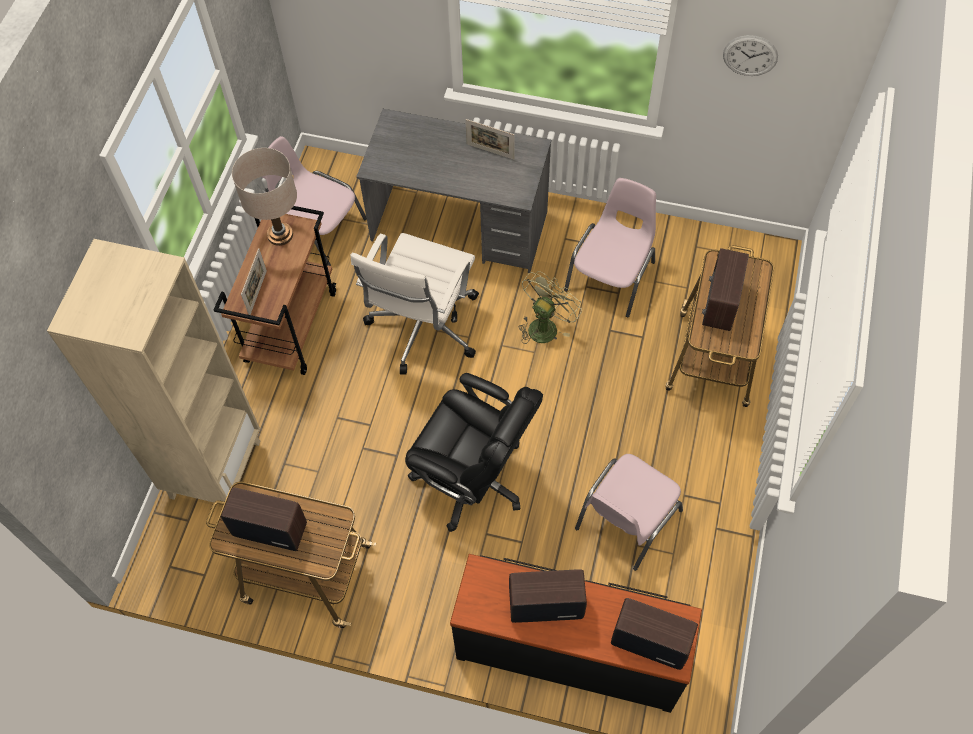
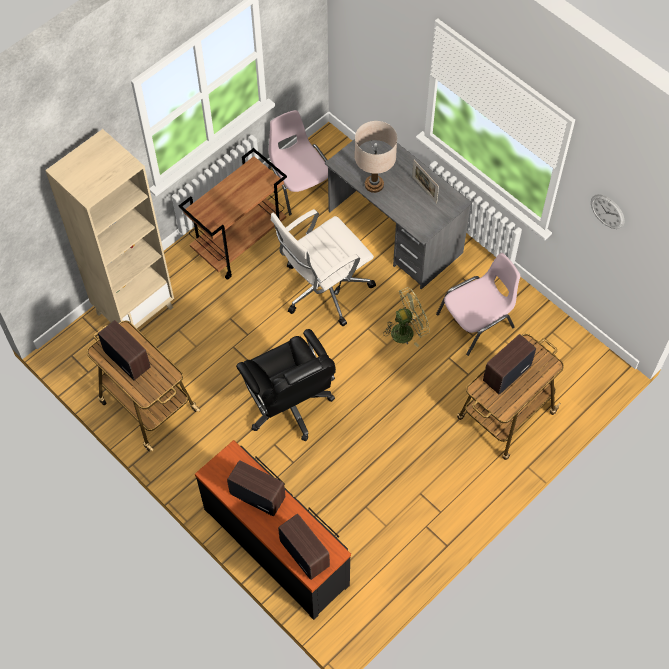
camera: 30 degrees right, 0 degrees up
(258, 293) = (214, 208): picture frame -> none
(280, 235) = (252, 177): beige table lamp -> beige table lamp (374, 184)
(626, 520) = (370, 487): pink chair -> none

